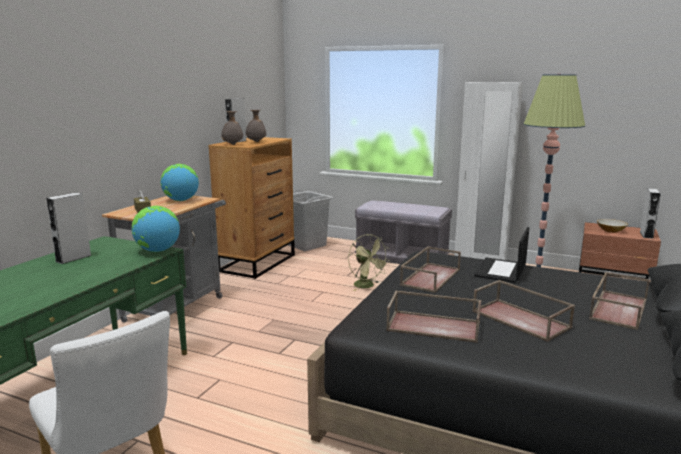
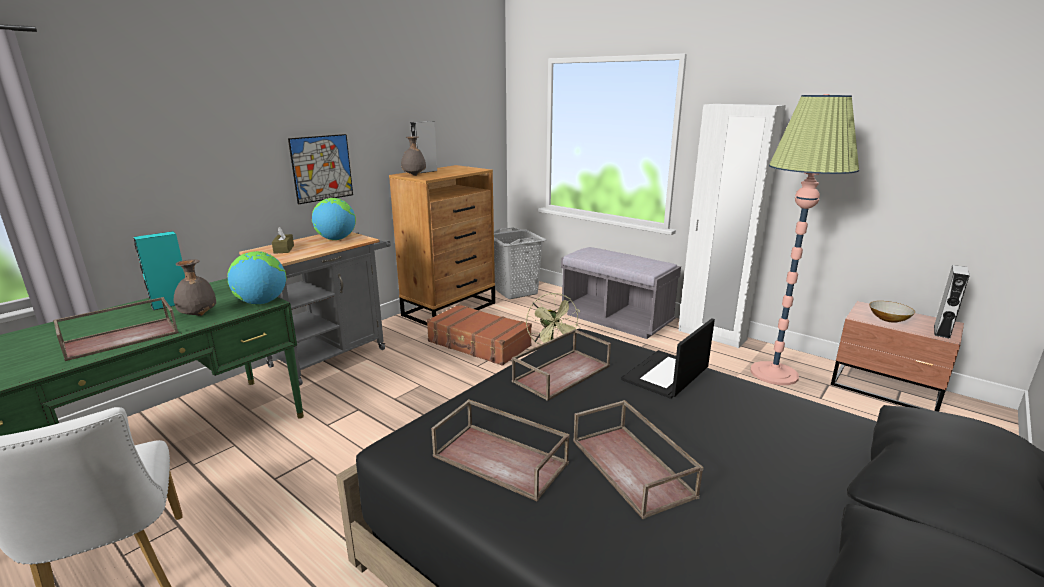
camera: 15 degrees right, 5 degrees up
(73, 258) = (171, 304): grey speaker -> turquoise speaker
(160, 139) = (322, 168): none -> picture
(256, 142) = (445, 173): grey vase -> grey vase (198, 315)
(302, 286) = (479, 344): none -> brown suitcase
(617, 308) = (798, 471): brown tray -> brown tray (122, 337)

